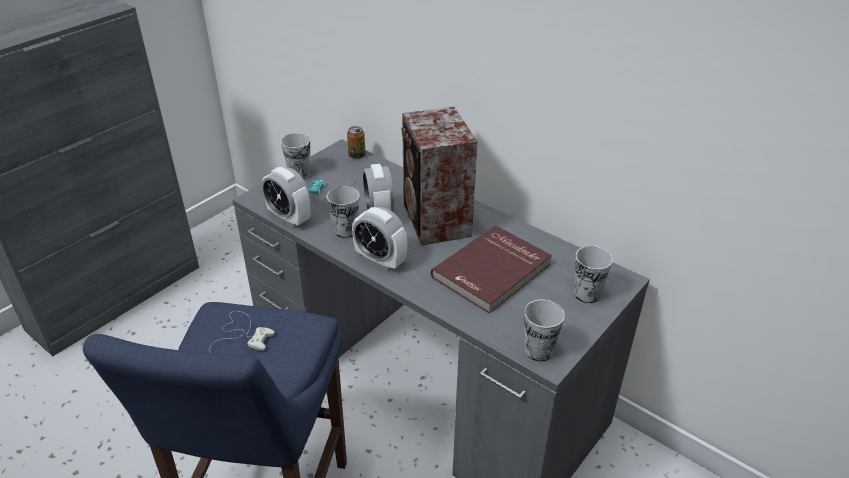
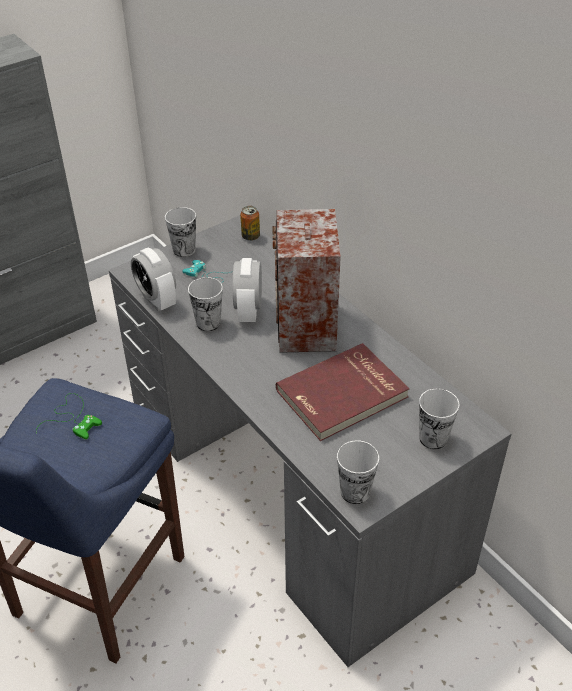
camera: 15 degrees right, 5 degrees up
(243, 333) = (73, 418): white game controller -> green game controller
(380, 260) = (231, 363): alarm clock -> none

